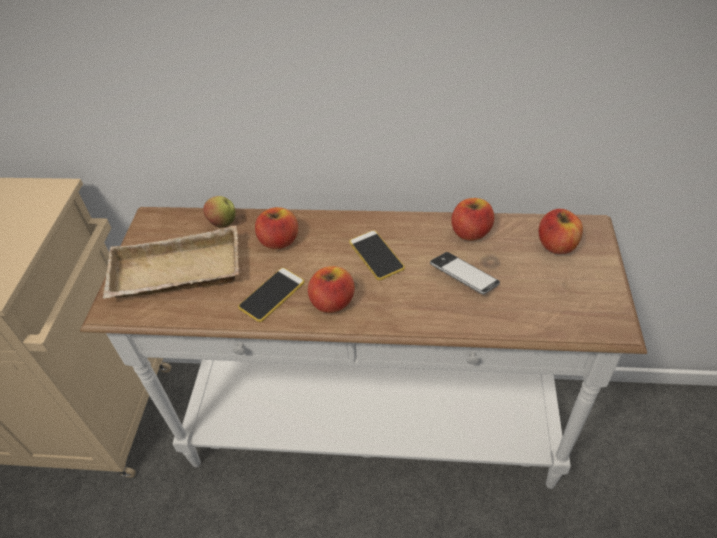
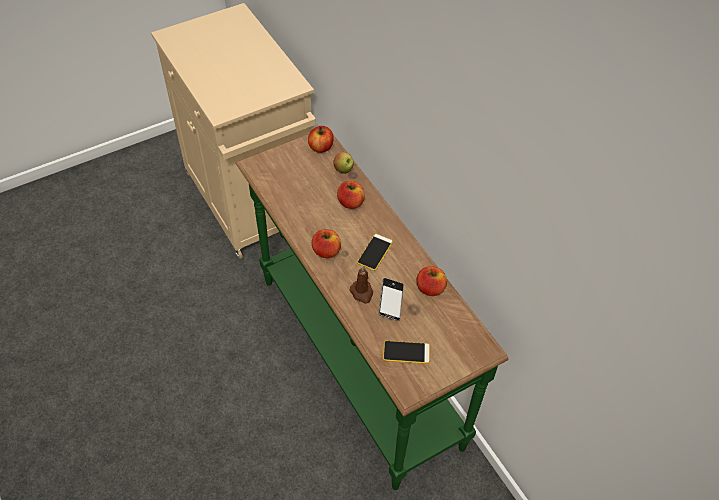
camera: 50 degrees right, 5 degrees up
(175, 275) = (293, 174): beige tray -> none
(272, 295) = (311, 222): phone -> phone (406, 352)
(371, 431) = (356, 361): white console table -> green console table
(429, 298) = (362, 293): none -> brown candle
(557, 245) = (454, 337): apple -> apple (321, 147)

